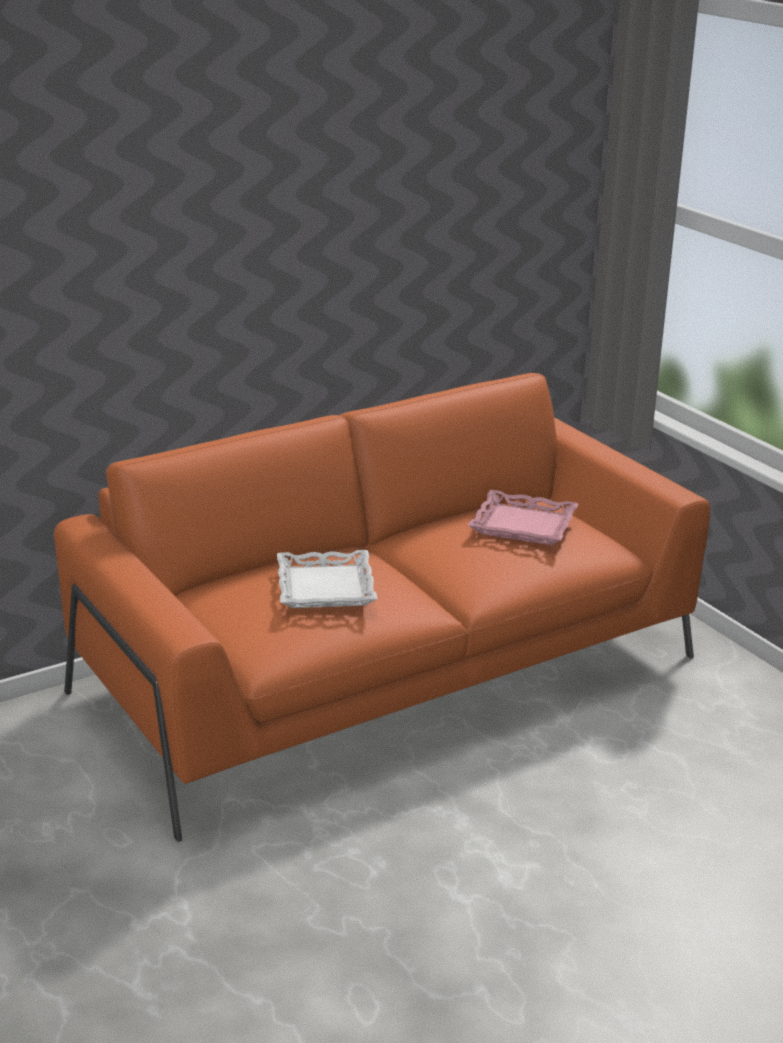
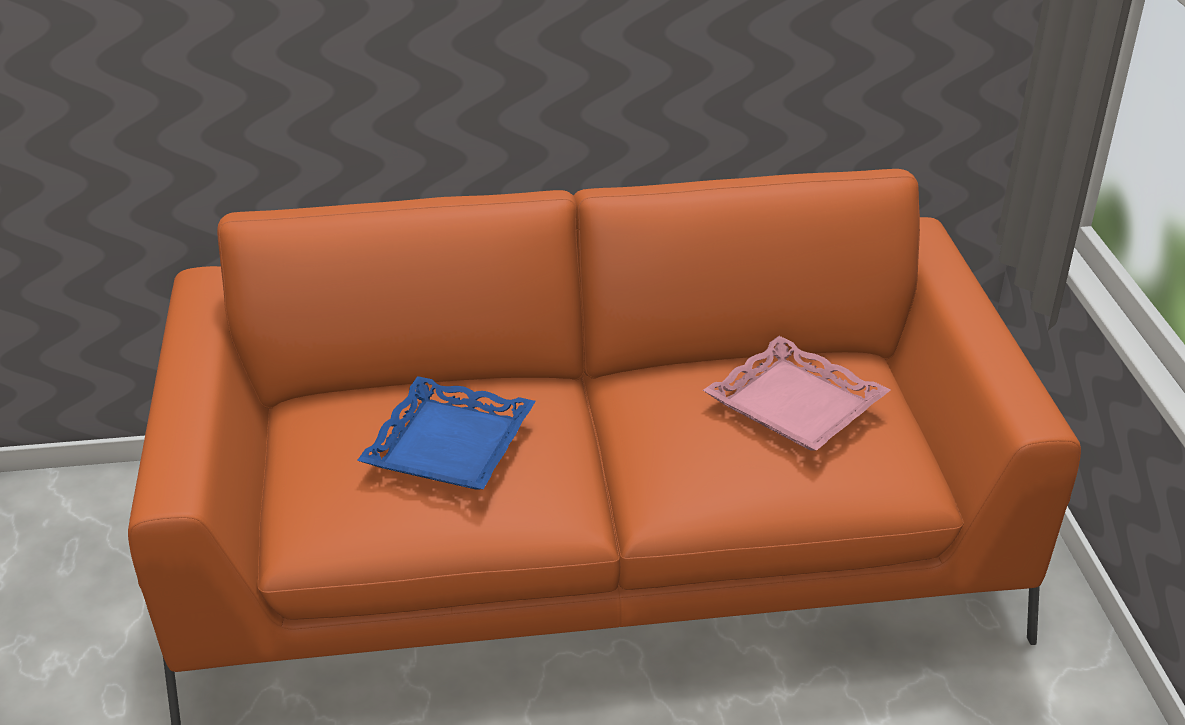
camera: 25 degrees right, 10 degrees up
(324, 587) = (448, 444): white tray -> blue tray

